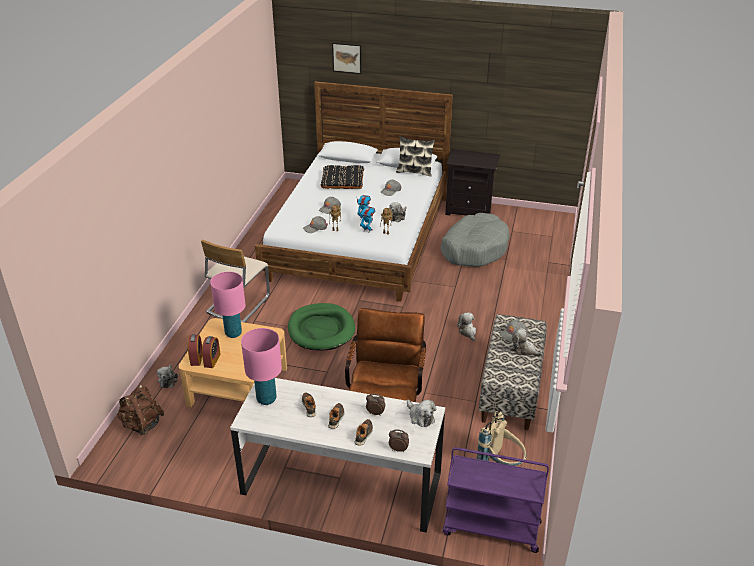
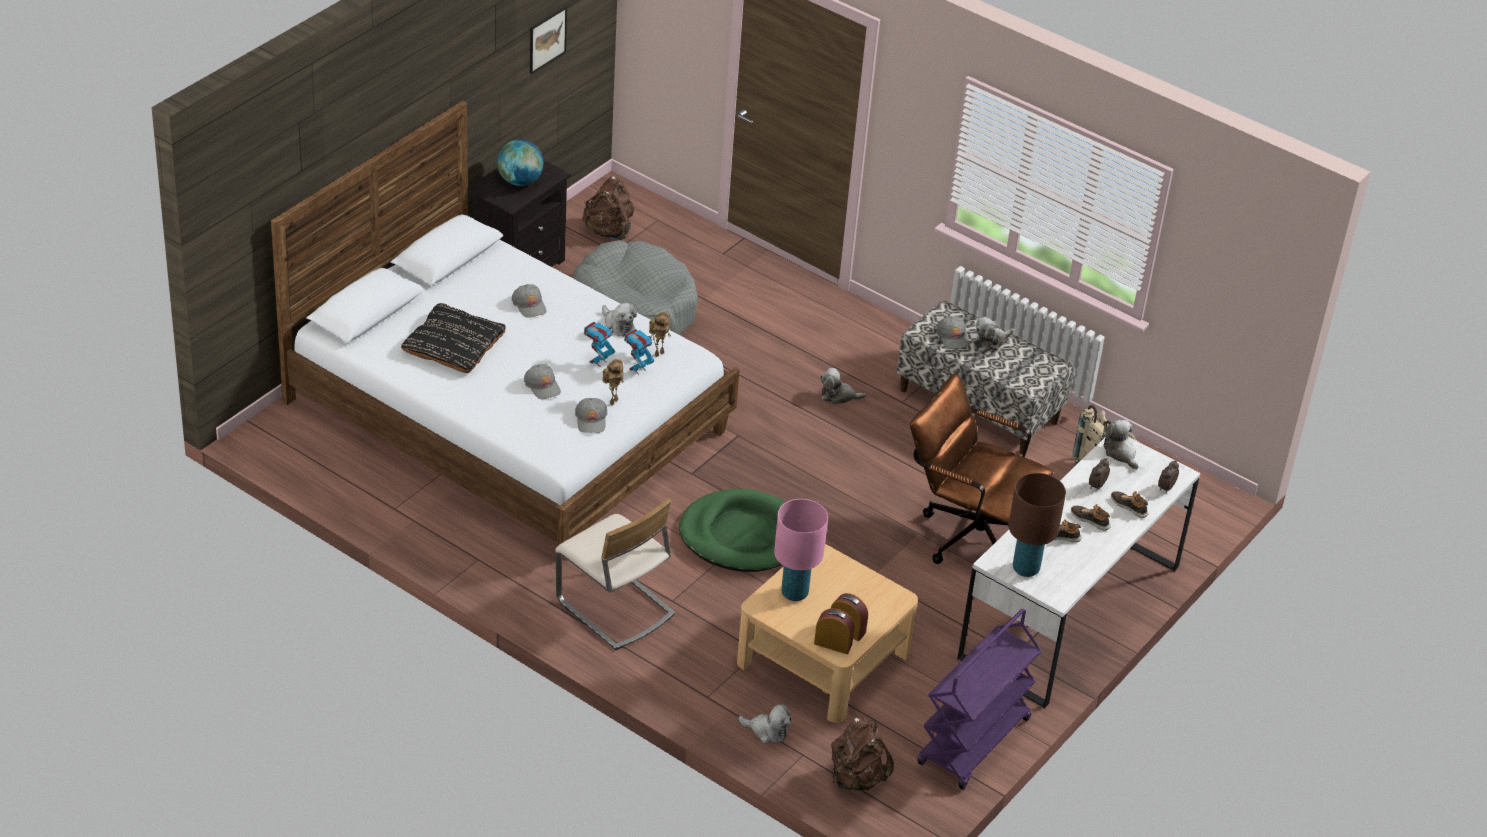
camera: 70 degrees left, 5 degrees up
(266, 399) = (1025, 569): pink table lamp -> brown table lamp
(347, 58) = (310, 146): picture -> picture (547, 39)
(414, 171) = (484, 258): pillow -> none
(420, 417) = (1121, 453): plush toy -> plush toy turned 105 degrees counterclockwise
(474, 159) = (520, 181): none -> globe
(490, 528) = (1194, 515): purple cart -> purple cart (974, 743)
(526, 225) = (608, 231): none -> brown backpack

